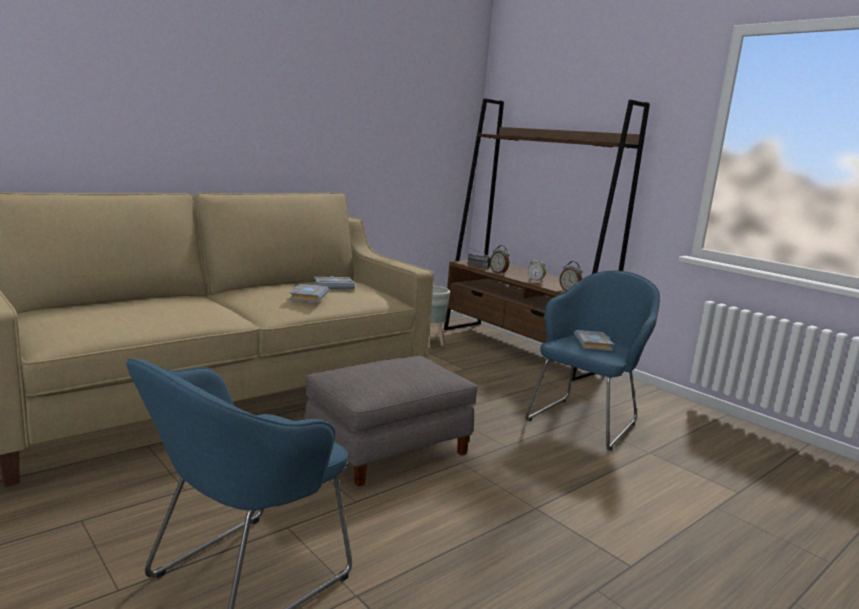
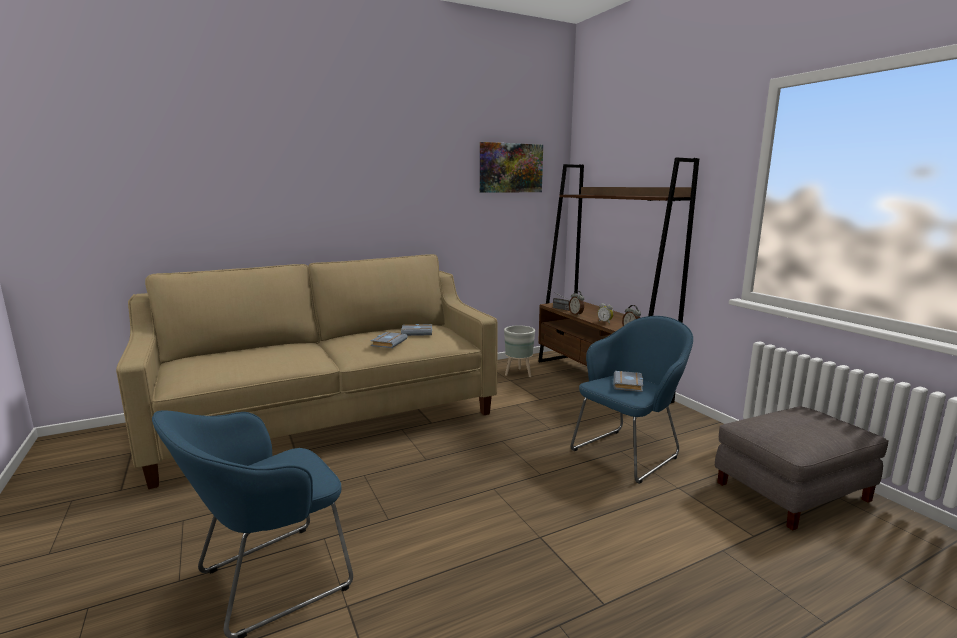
camera: 15 degrees right, 0 degrees up
(388, 448) = (438, 471): grey ottoman -> grey ottoman (791, 491)
(423, 97) = (510, 168): none -> picture

